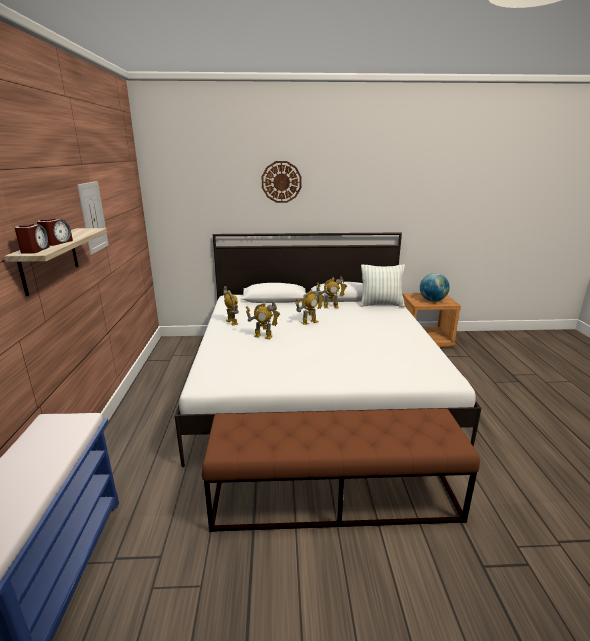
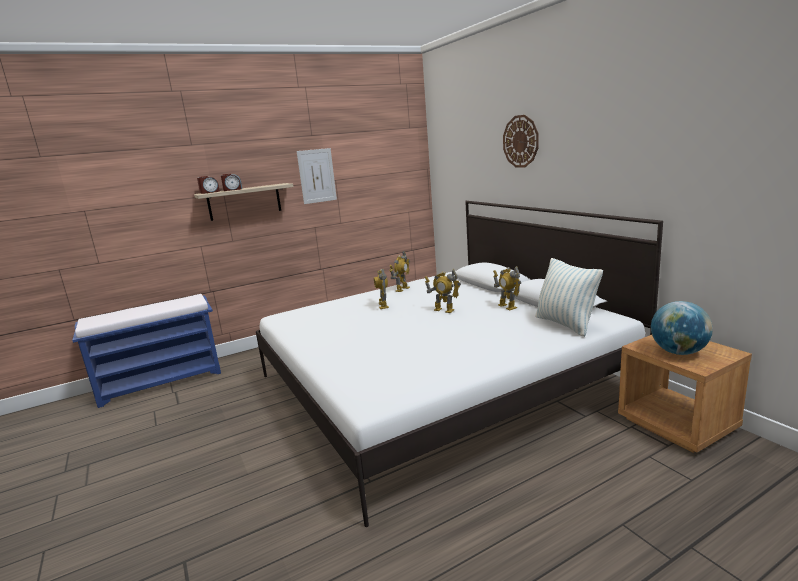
camera: 65 degrees right, 5 degrees down
(335, 497) = (255, 449): brown bench -> none

